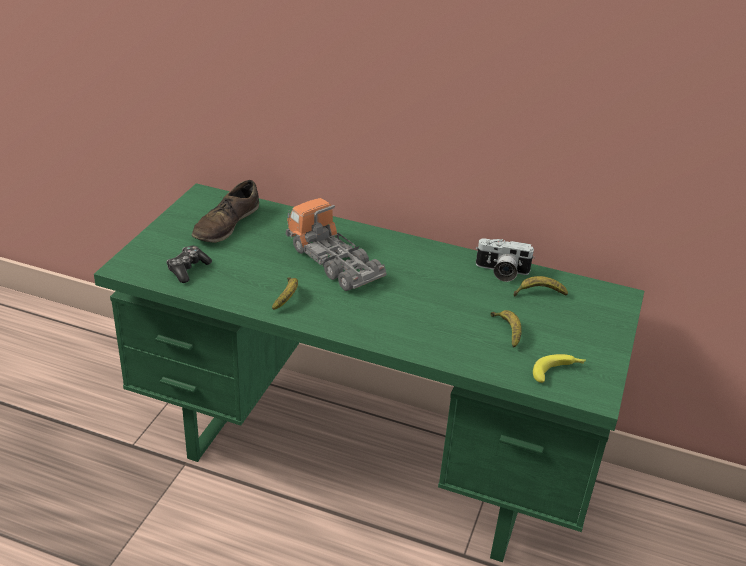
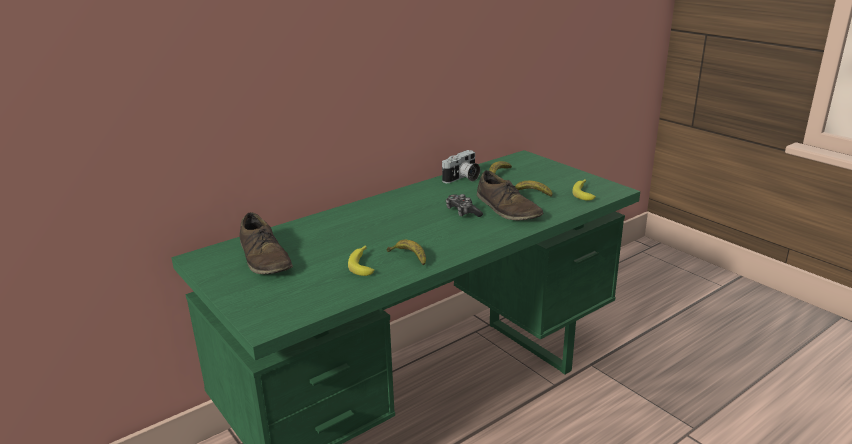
camera: 55 degrees left, 10 degrees down
(188, 269) = (313, 292): game controller -> game controller (462, 212)
(255, 276) = (363, 264): none -> banana
(334, 262) = (383, 228): toy truck -> none
(452, 325) = (507, 209): none -> brown shoe

